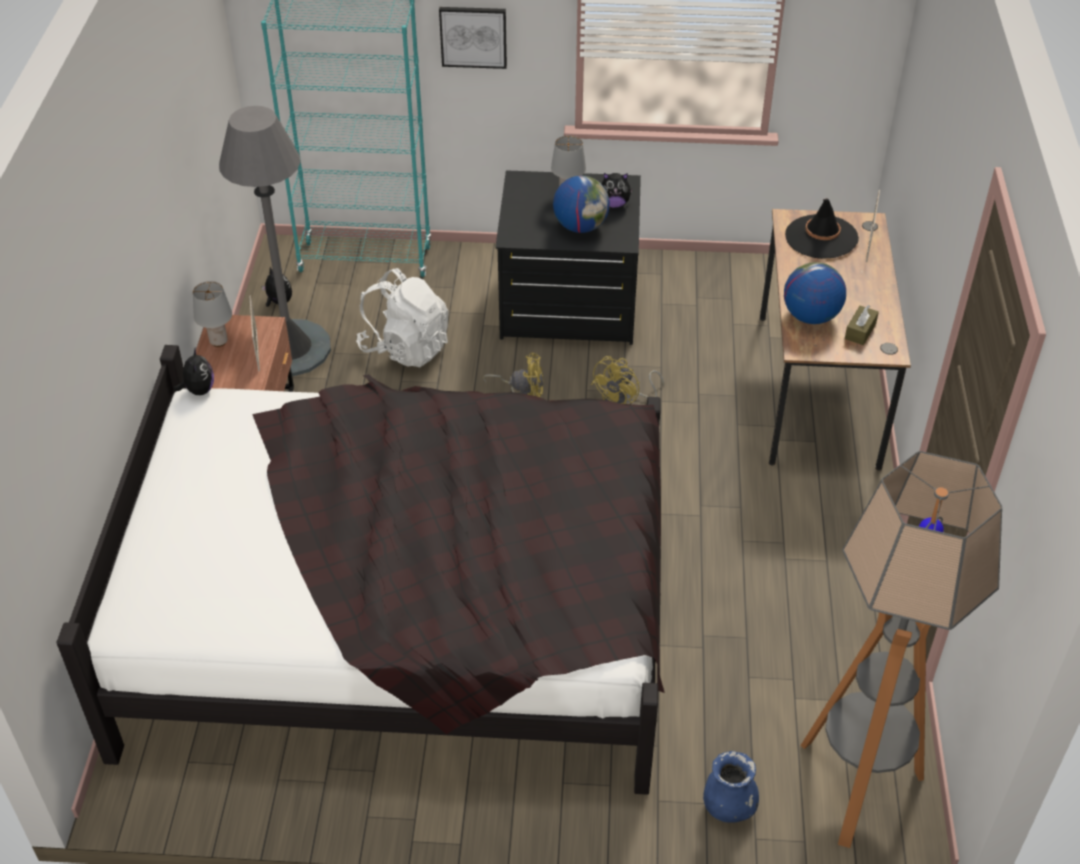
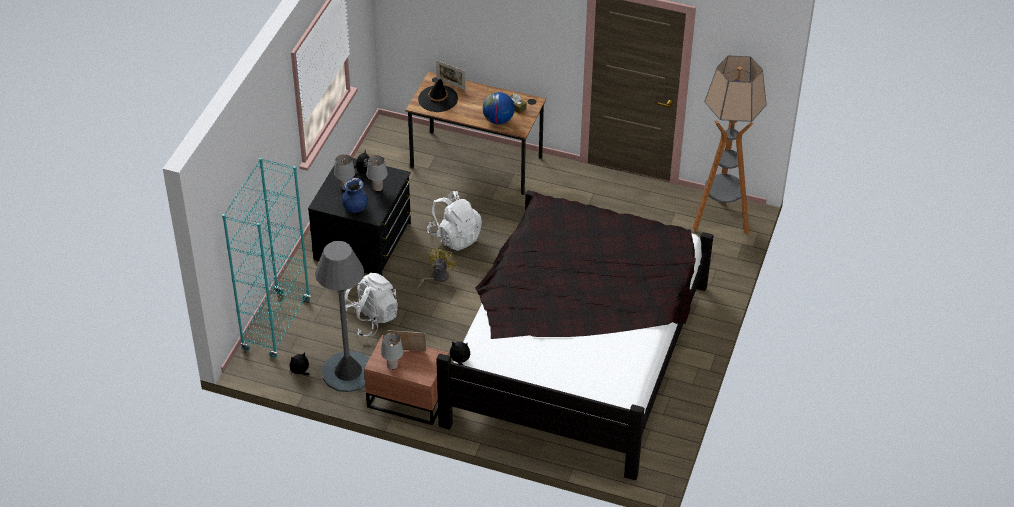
camera: 75 degrees left, 0 degrees up
(473, 36) = (273, 156): picture -> none
(580, 226) = (377, 188): globe -> grey table lamp
(625, 401) = (455, 237): yellow fan -> white backpack
(728, 806) = (719, 262): blue vase -> blue vase (355, 208)

